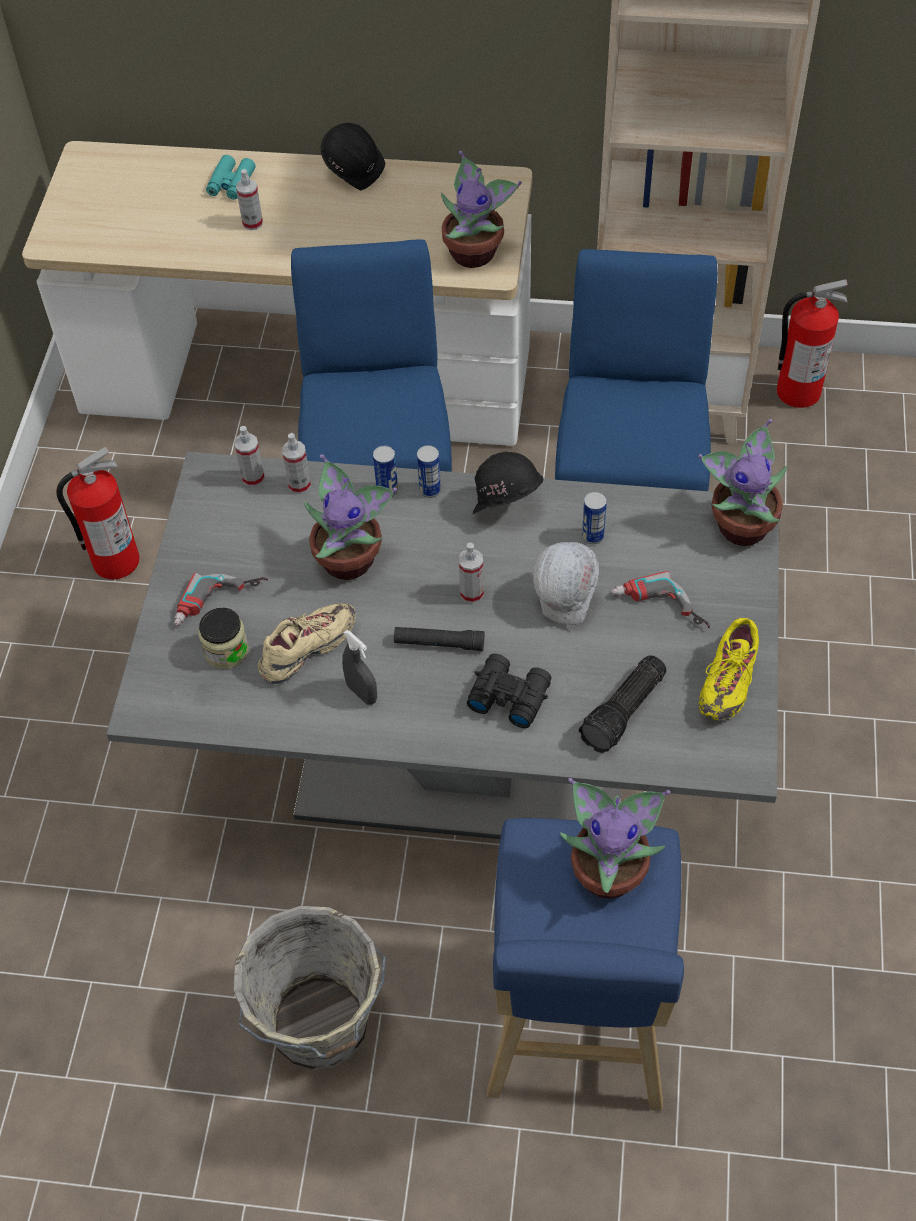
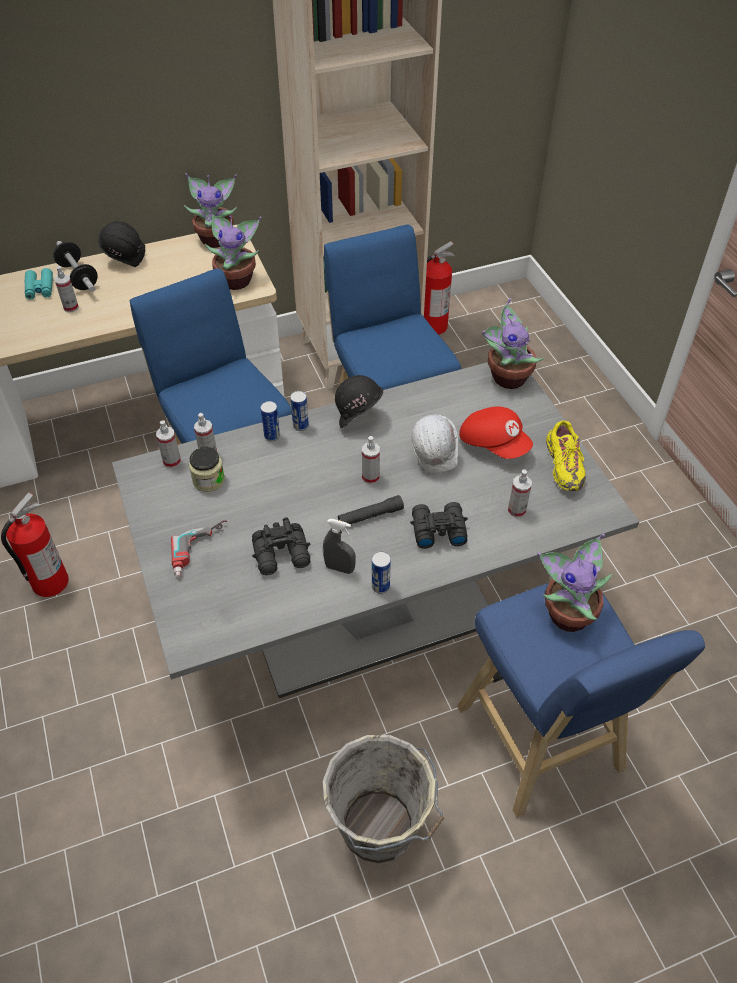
camera: 30 degrees left, 5 degrees down
(226, 651) = (225, 580): jar -> jar (208, 480)
(284, 182) = (78, 277): none -> dumbbell
(307, 649) = (283, 555): beige shoe -> black binoculars
(351, 559) = (275, 487): potted plant -> potted plant (216, 238)
(592, 536) = (423, 415): can -> can (380, 586)
(625, 712) = (516, 510): flashlight -> spray bottle
(658, 611) = (494, 443): power drill -> red cap

